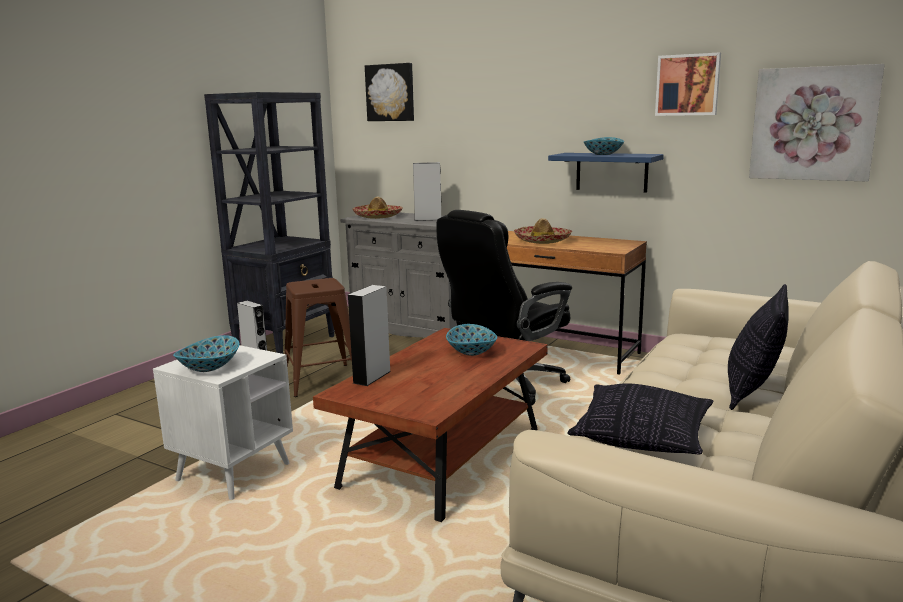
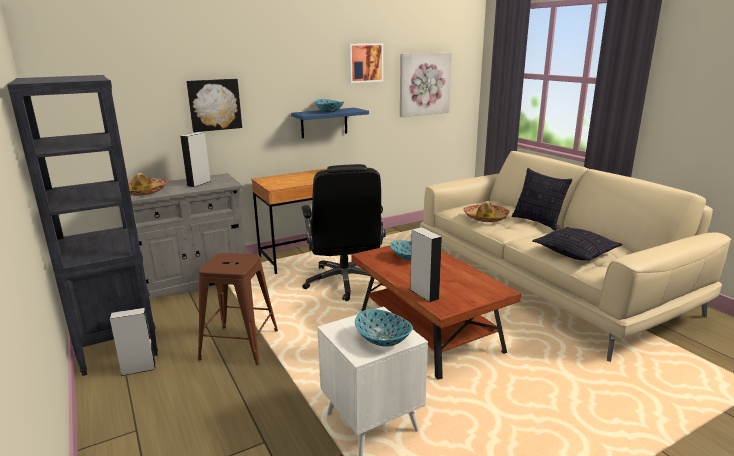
camera: 60 degrees left, 5 degrees up
(390, 92) = (112, 69): picture -> picture (214, 104)
(542, 241) = (306, 179): hat -> hat (486, 218)

